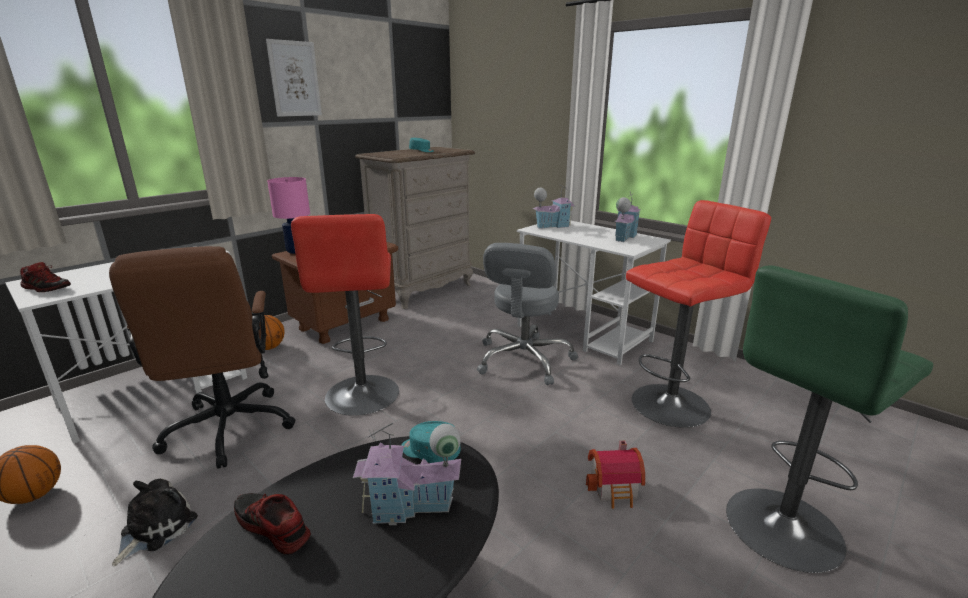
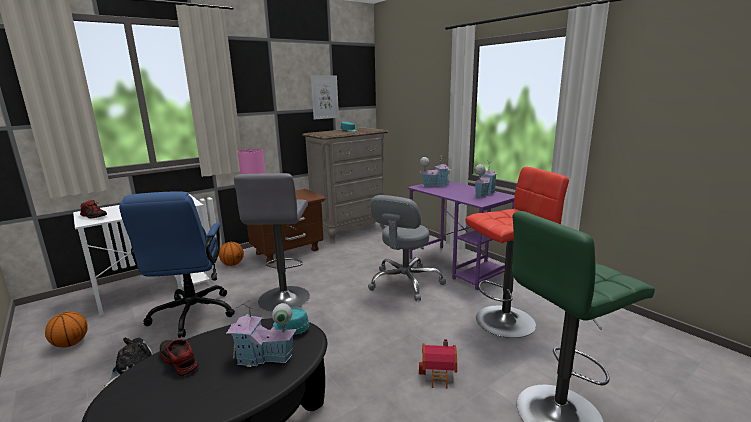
camera: 10 degrees right, 5 degrees down
(229, 432) = (192, 316): brown office chair -> blue office chair
(294, 79) = (261, 84): picture -> picture (324, 97)
(361, 395) = (283, 299): red stool -> grey stool
(584, 334) = (457, 266): white desk -> purple desk

